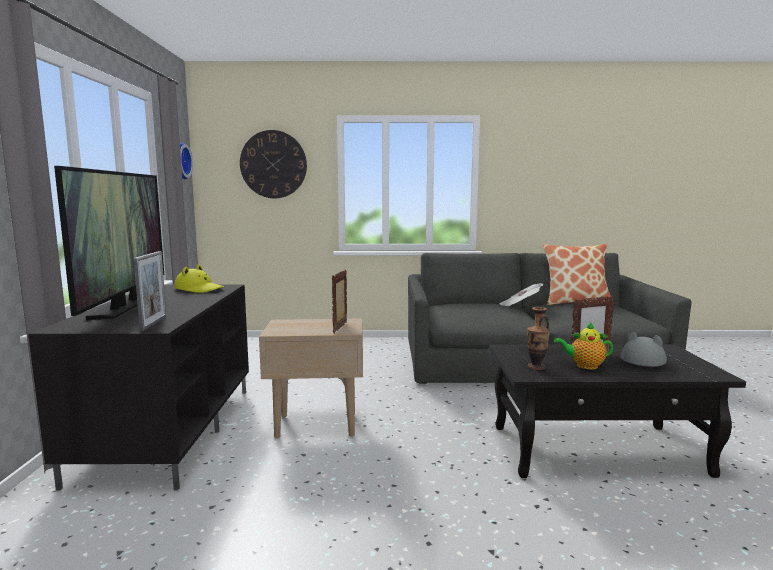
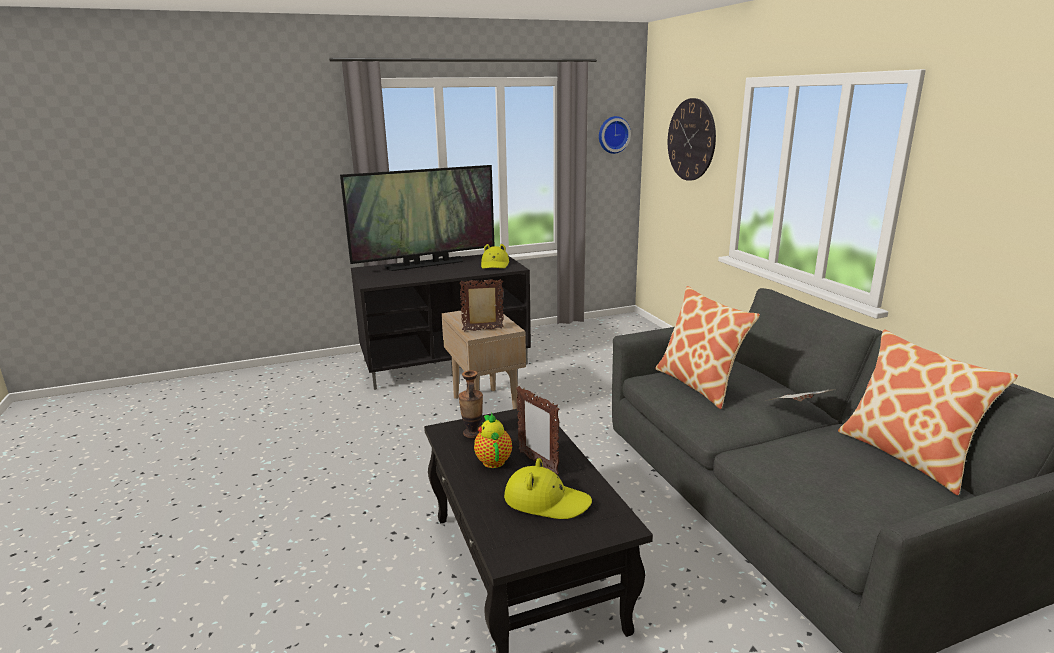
camera: 70 degrees right, 10 degrees up
(154, 323) = (382, 280): picture frame -> none
(469, 314) = (699, 385): none -> pillow
(644, 359) = (546, 501): grey hat -> yellow hat

